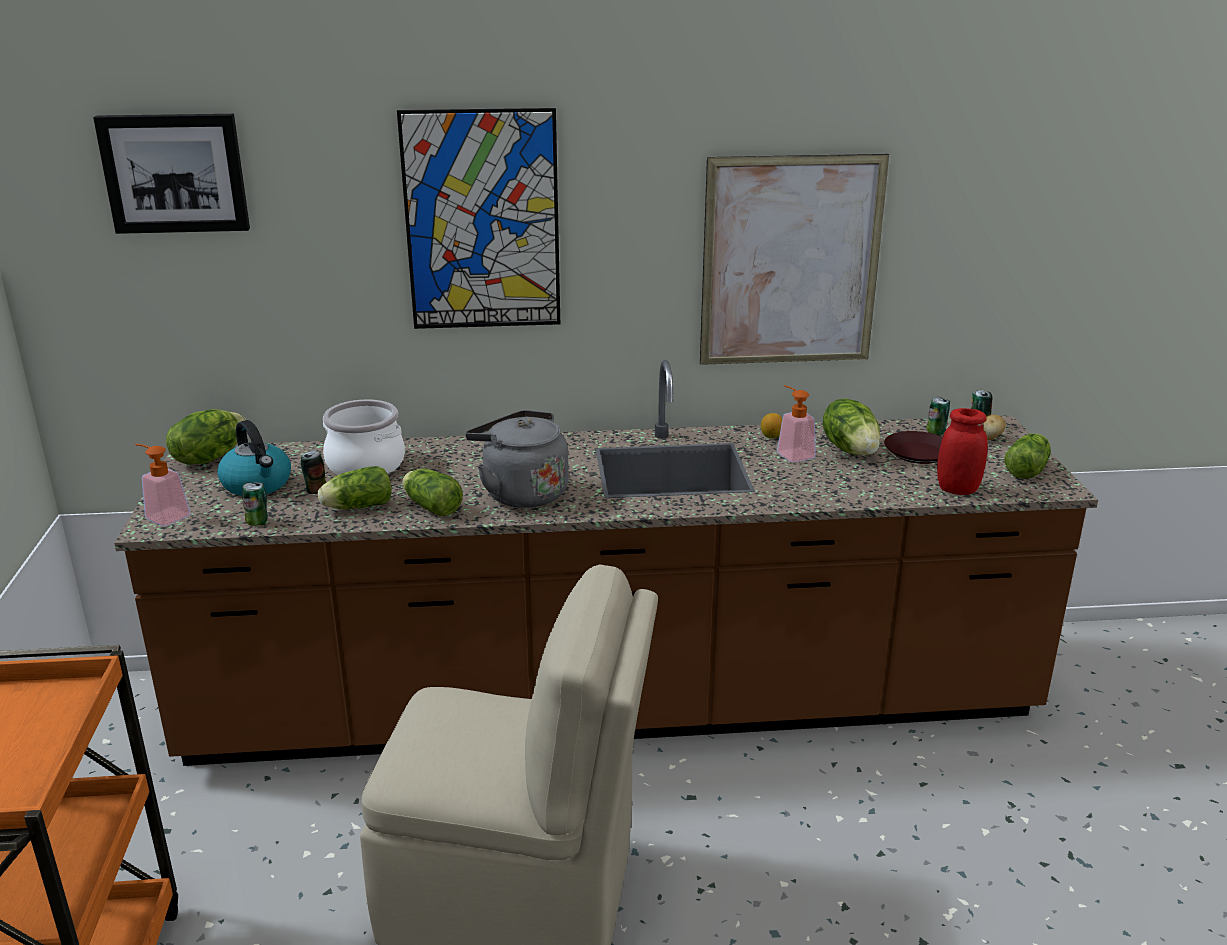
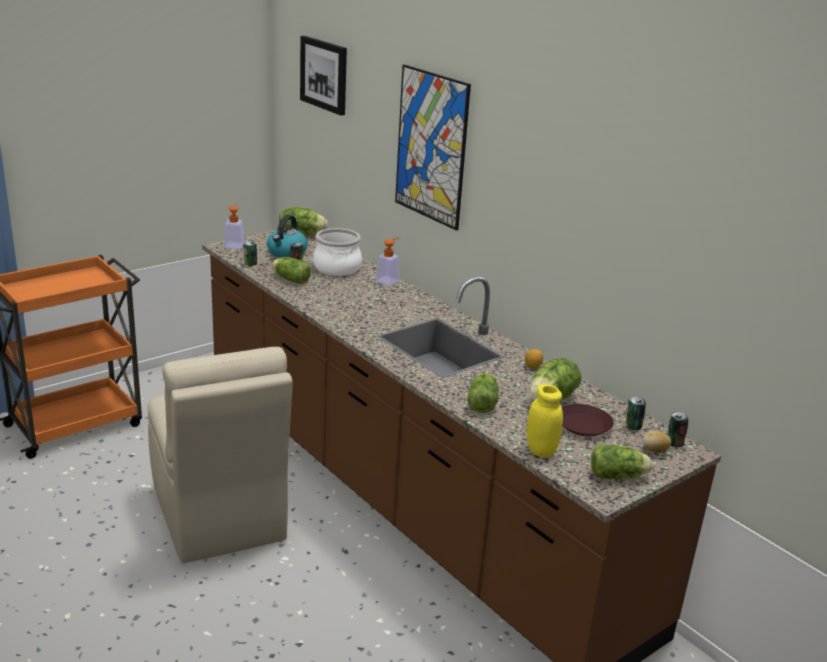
camera: 55 degrees right, 0 degrees up
(430, 506) = (311, 295): lettuce -> lettuce (482, 402)
(521, 493) = (354, 312): grey kettle -> none
(790, 262) = (583, 243): picture -> none
(792, 453) = (516, 379): soap dispenser -> soap dispenser (389, 280)
(957, 489) = (540, 450): red jar -> yellow jar

